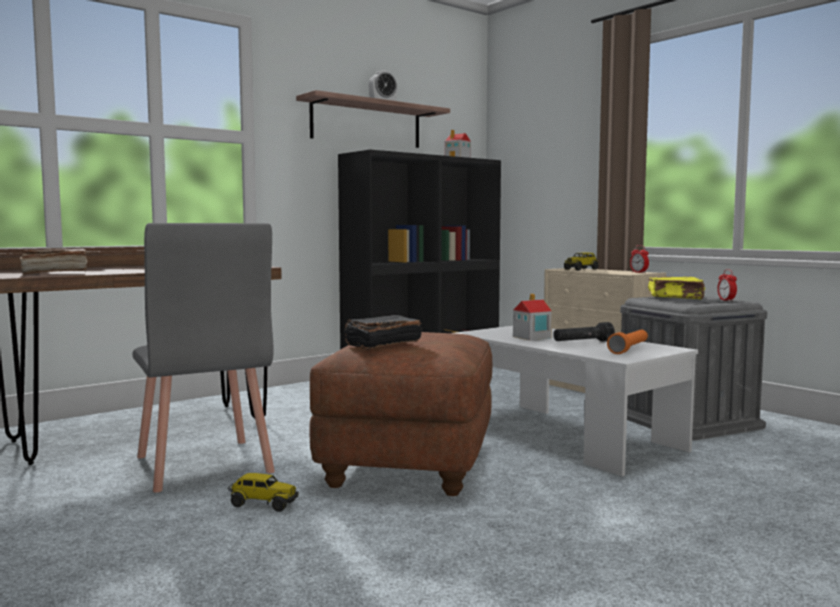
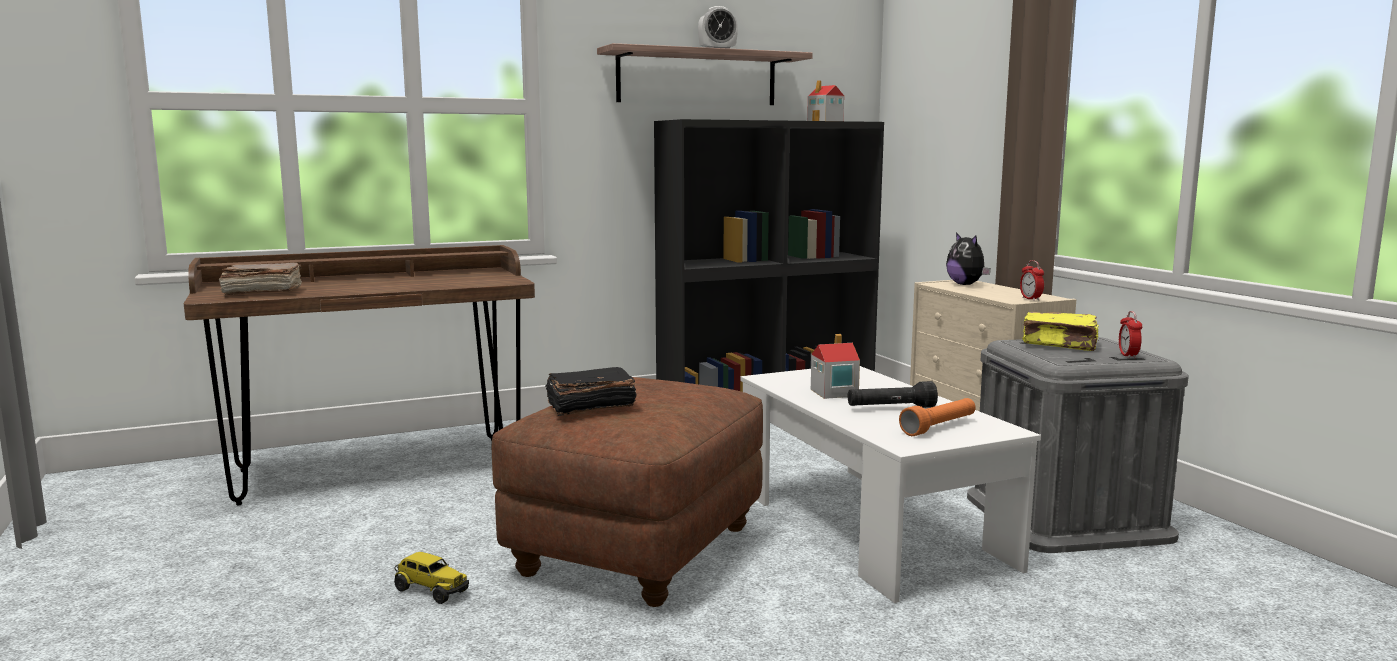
camera: 15 degrees right, 5 degrees up
(203, 465) = (407, 525): grey chair -> none
(581, 269) = (966, 284): toy truck -> plush toy

